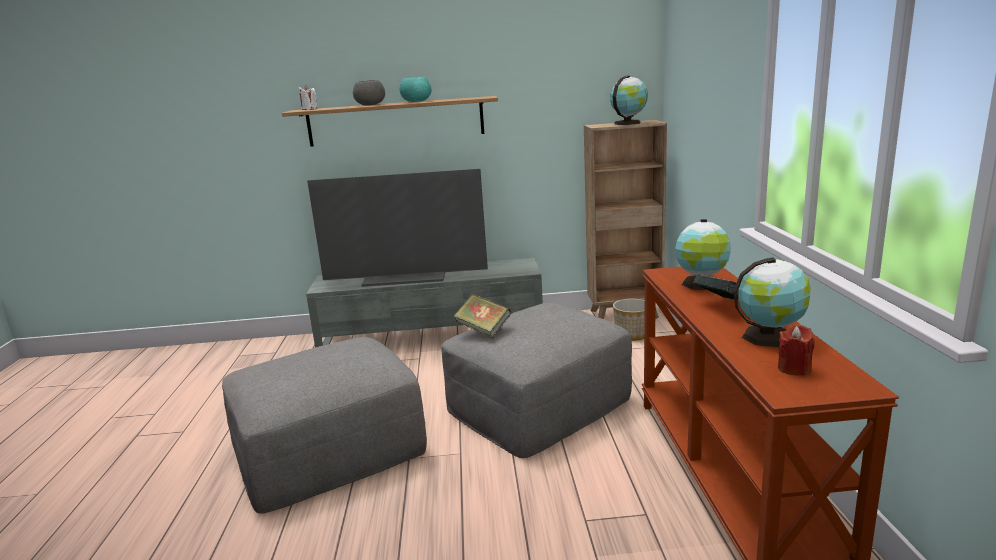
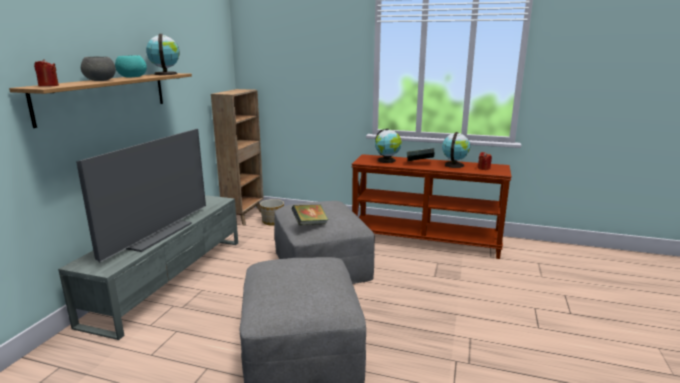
camera: 70 degrees left, 0 degrees up
(309, 109) = (48, 85): white candle -> red candle
(628, 123) = (236, 91): globe -> globe (165, 74)

